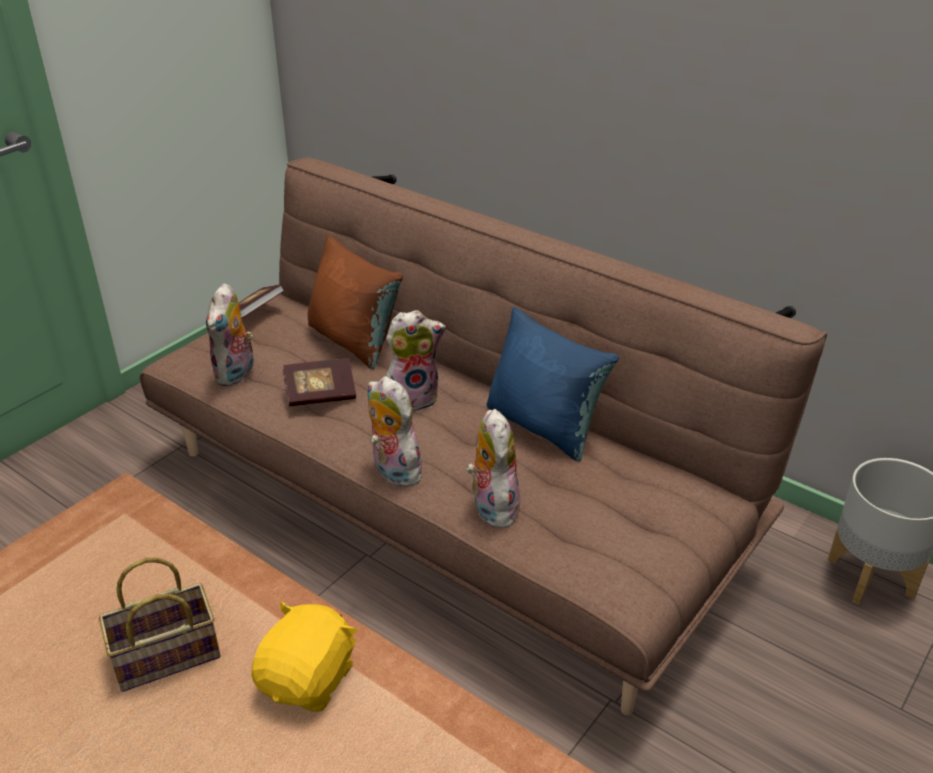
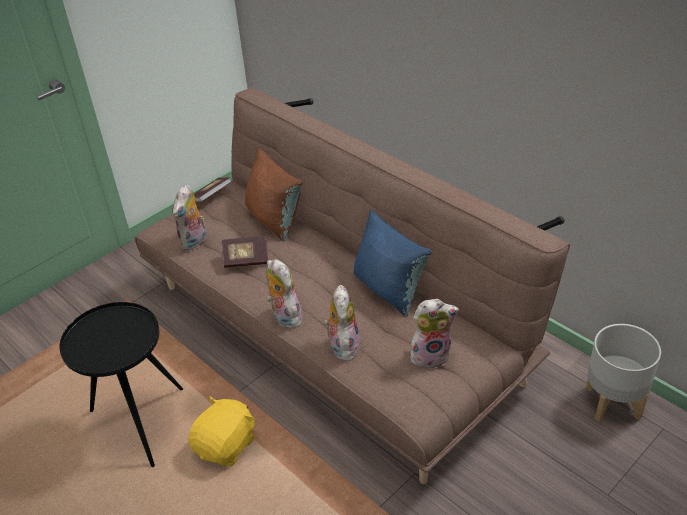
camera: 10 degrees right, 5 degrees up
(164, 659) = (140, 426): basket -> black side table
(413, 398) = (306, 264): plush toy -> plush toy (431, 355)

